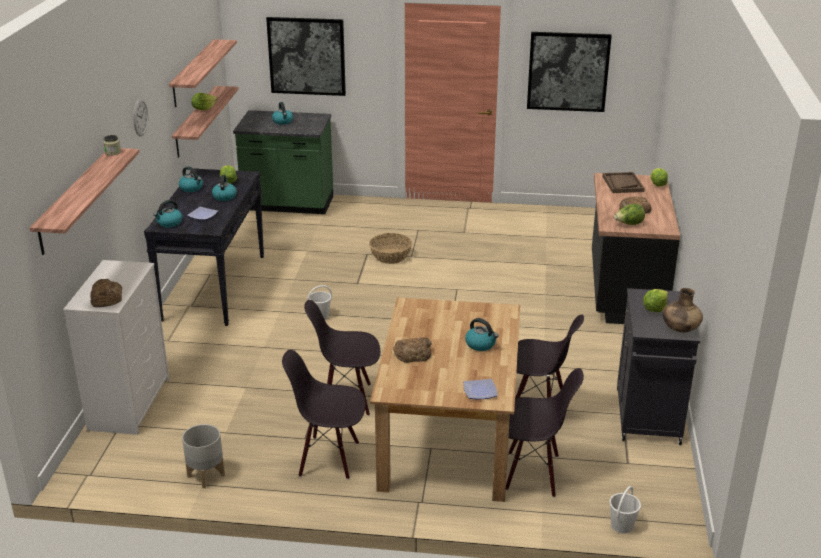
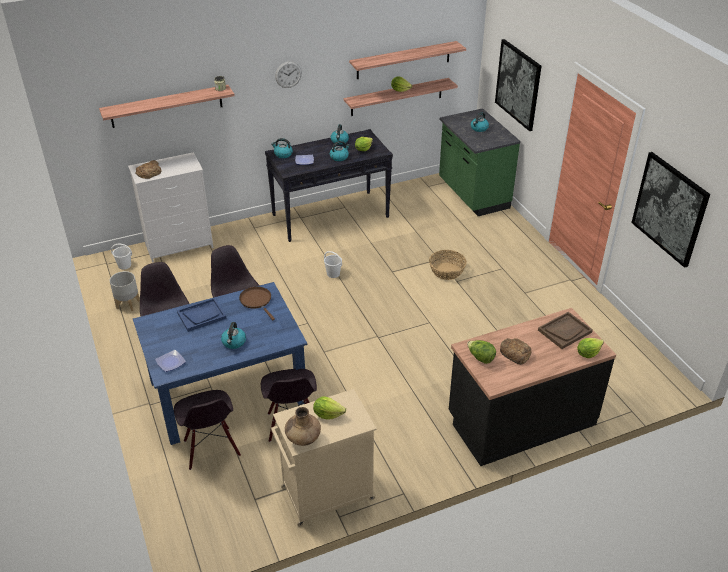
camera: 60 degrees right, 10 degrees up
(413, 353) = (201, 315): bread -> blue tray
(421, 314) = (257, 301): none -> brown frying pan
(447, 437) = (228, 390): brown dining table -> blue dining table
(622, 525) = (175, 518): white bucket -> white bucket (125, 265)
(648, 417) = (325, 494): black cabinet -> beige cabinet

